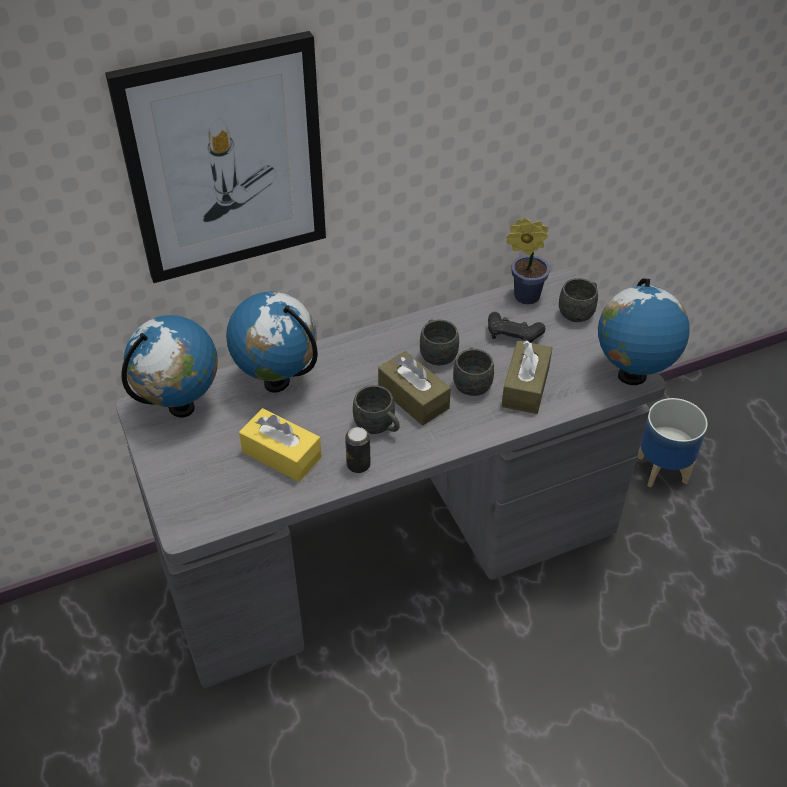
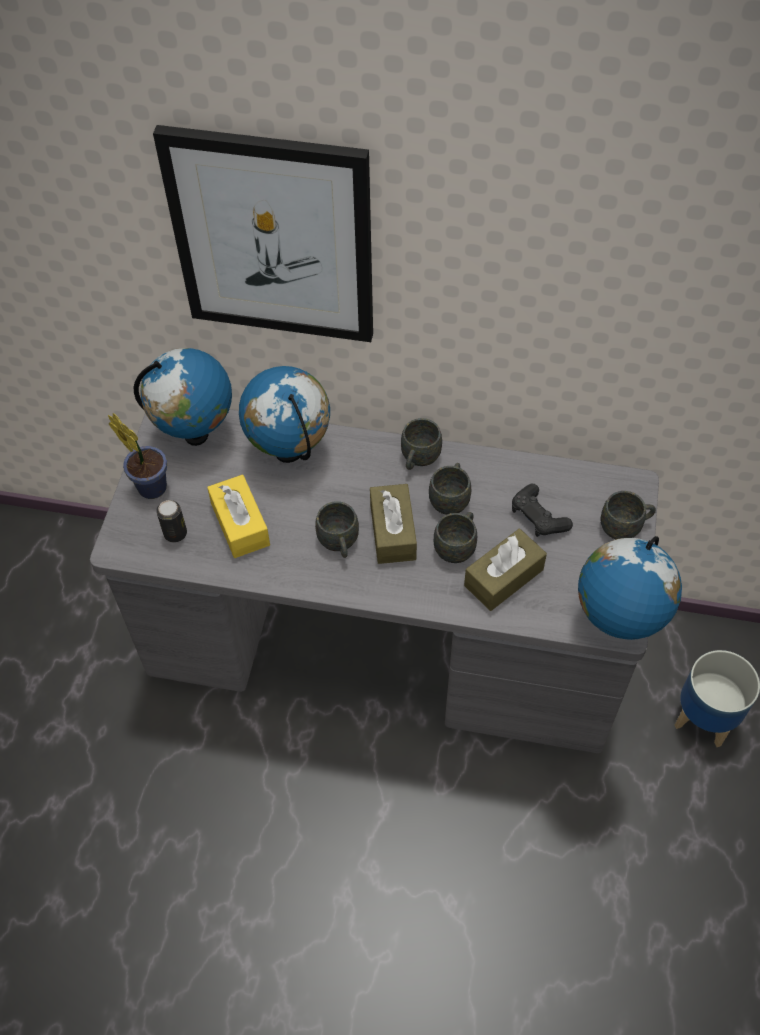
camera: 35 degrees right, 10 degrees up
(358, 465) = (294, 570): can -> can (175, 533)
(387, 339) = (418, 459): none -> grey mug
(523, 296) = (584, 480): potted plant -> potted plant (149, 485)

